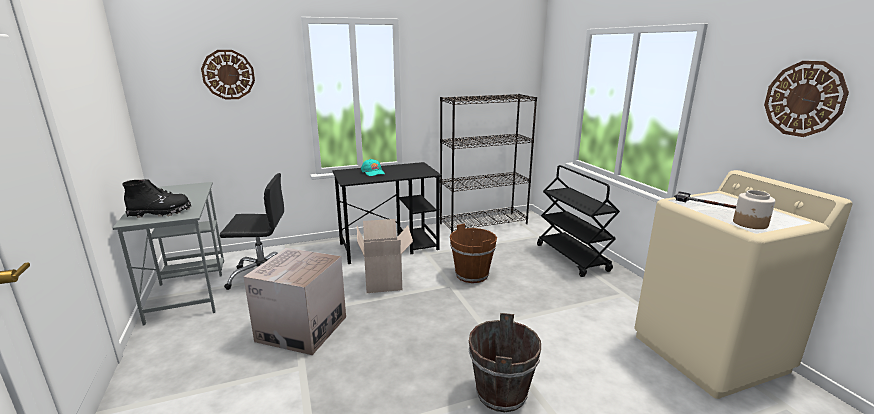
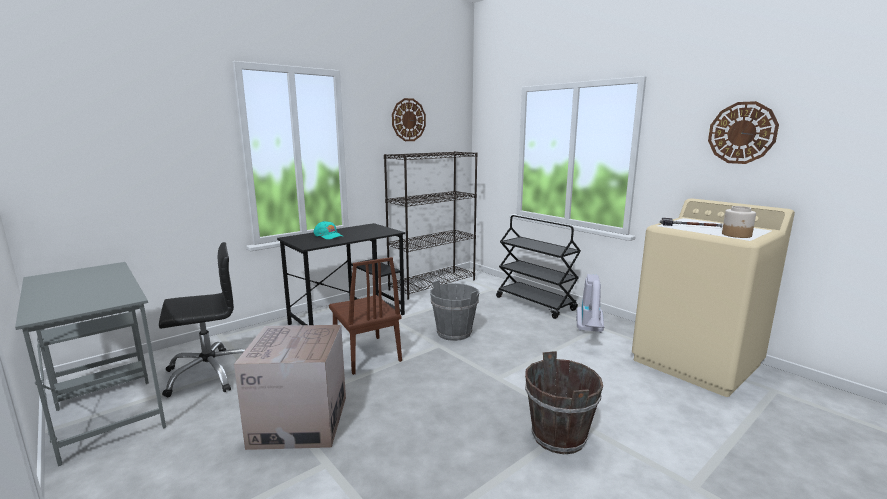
camera: 20 degrees left, 5 degrees down
(160, 213) = (80, 301): black boot -> none
(228, 74) = (141, 126): wall clock -> wall clock (408, 120)
(384, 281) = (366, 354): cardboard box -> brown chair
(472, 275) = (454, 333): brown bucket -> grey bucket
(610, 297) = (590, 332): none -> vacuum cleaner

